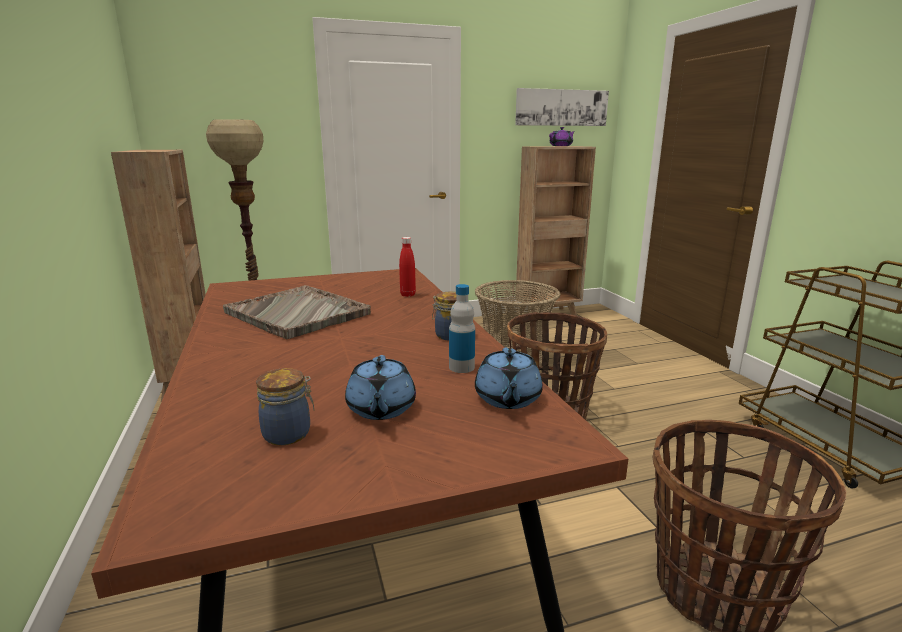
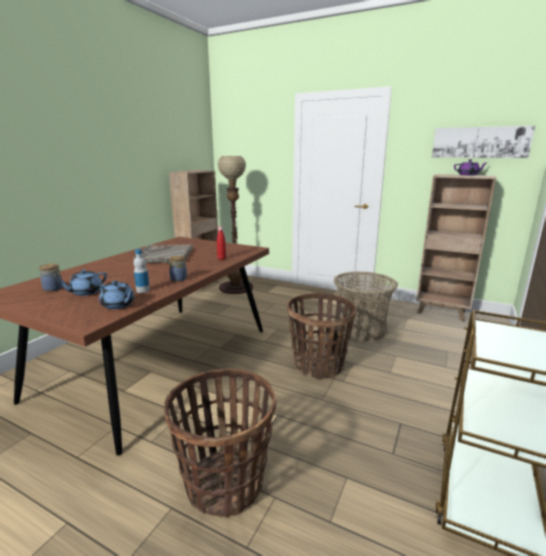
camera: 45 degrees right, 0 degrees up
(507, 399) = (118, 305): blue teapot -> blue teapot turned 105 degrees counterclockwise

